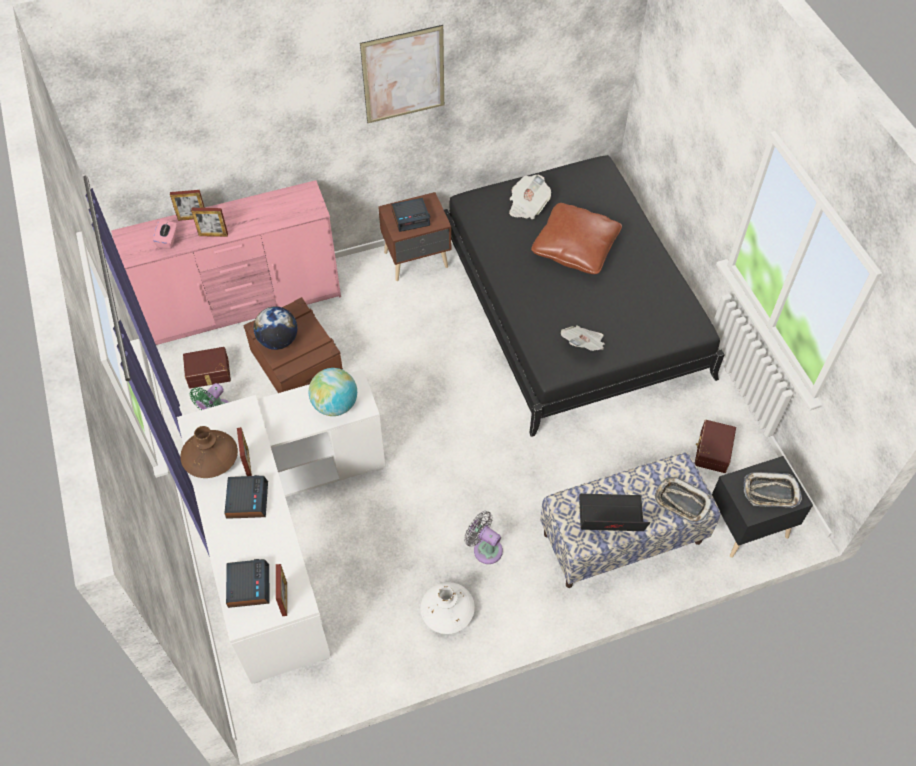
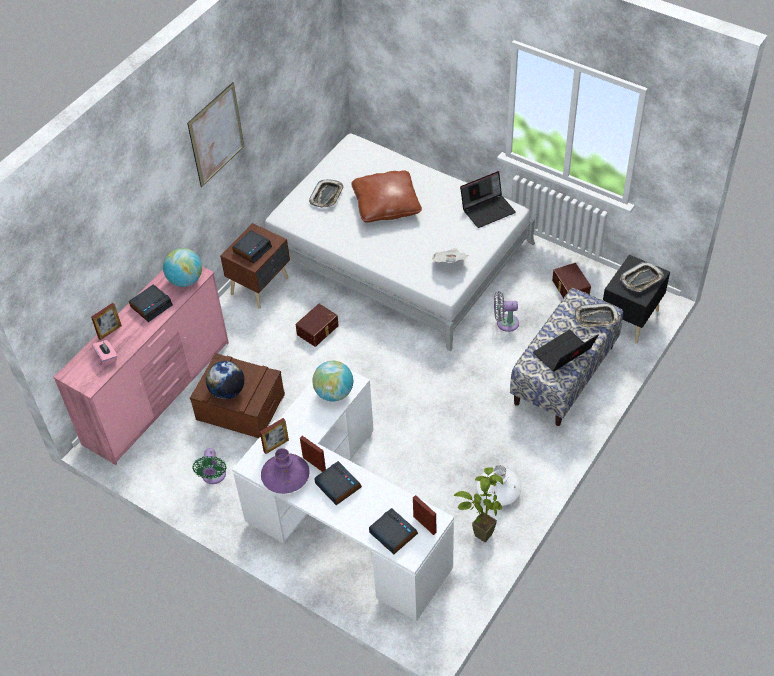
camera: 35 degrees left, 5 degrees down
(209, 373) = (180, 455): brown storage box -> brown storage box (318, 330)
(211, 459) = (286, 478): brown vase -> purple vase
(213, 235) = (139, 333): picture frame -> picture frame (276, 446)
(248, 215) = (151, 305): none -> alarm clock
(298, 209) = (185, 280): none -> globe
(393, 638) = (479, 530): none -> potted plant
(485, 548) = (486, 437): grey fan -> grey fan (505, 323)
(527, 206) = (327, 196): newspaper -> tray
(572, 304) = (398, 252): black bed -> white bed
(674, 313) = (488, 209): none -> laptop

